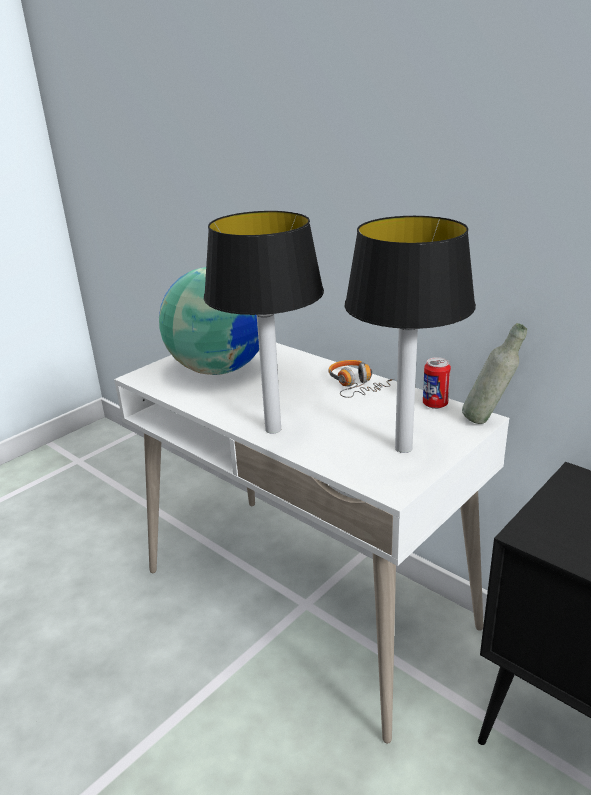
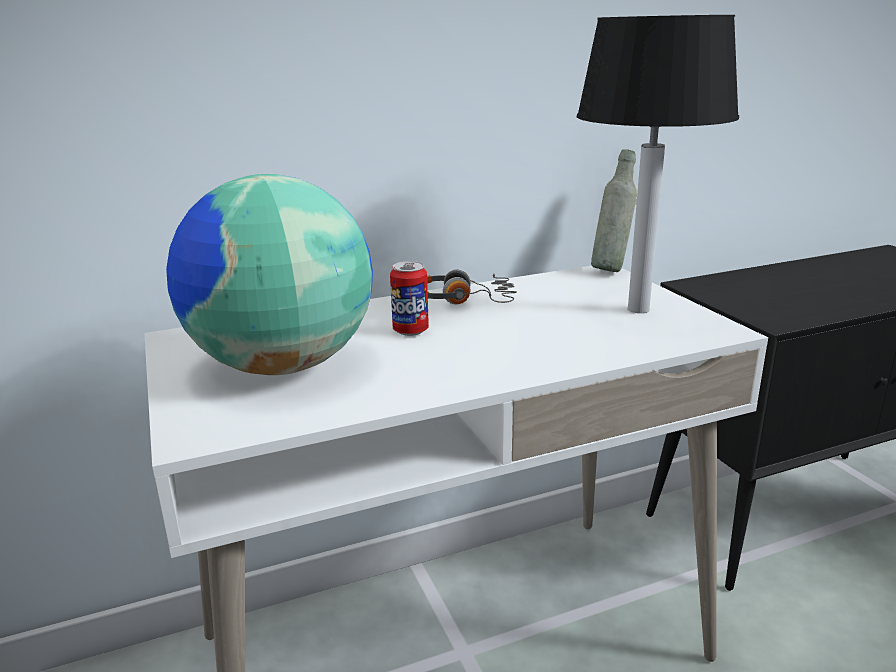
camera: 65 degrees left, 5 degrees down
(273, 428) = (526, 362): table lamp -> none
(435, 404) = (554, 279): can -> can (410, 331)

